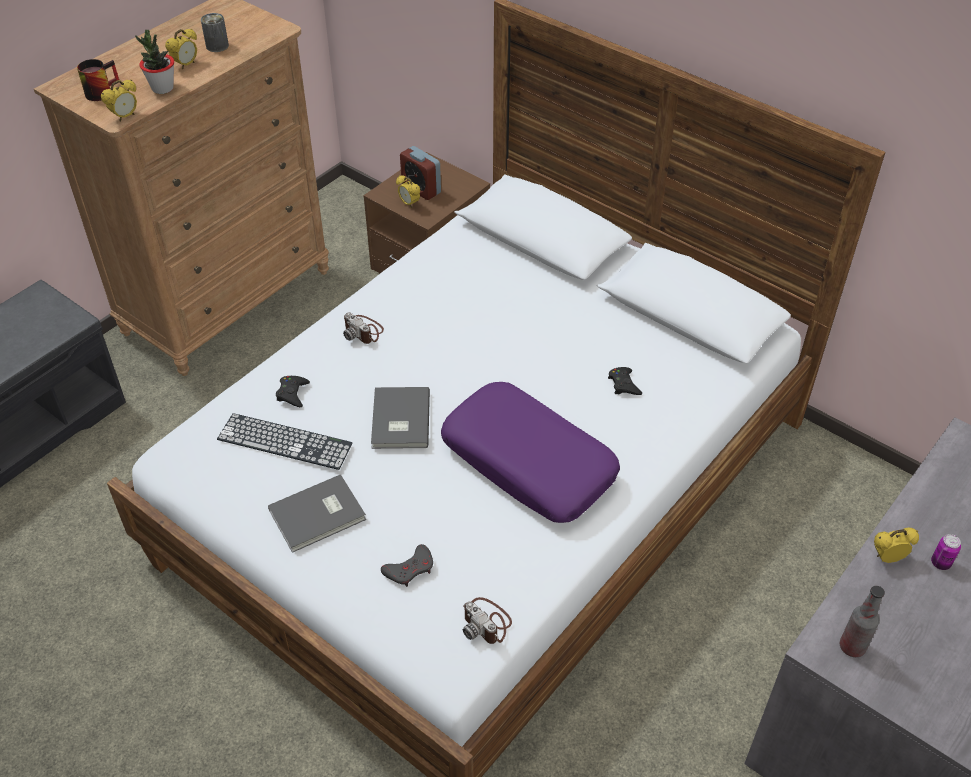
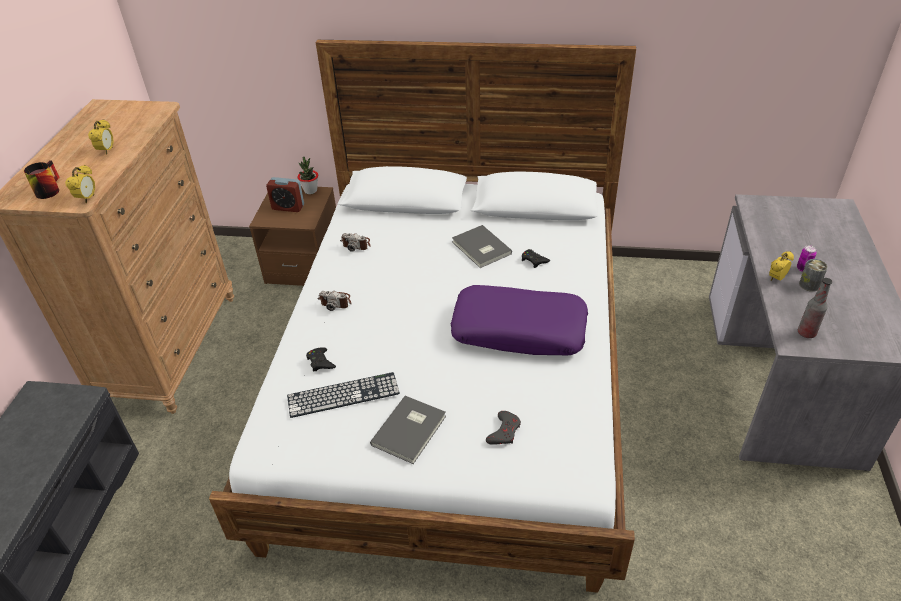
camera: 30 degrees left, 5 degrees down
(162, 88) = (102, 171): potted plant -> potted plant (310, 191)
(217, 46) = (121, 132): can -> can (809, 285)
(398, 420) = (412, 344): grey book -> grey book (480, 249)
(409, 204) = (287, 219): alarm clock -> none
(486, 622) = (583, 437): camera -> camera (356, 244)

